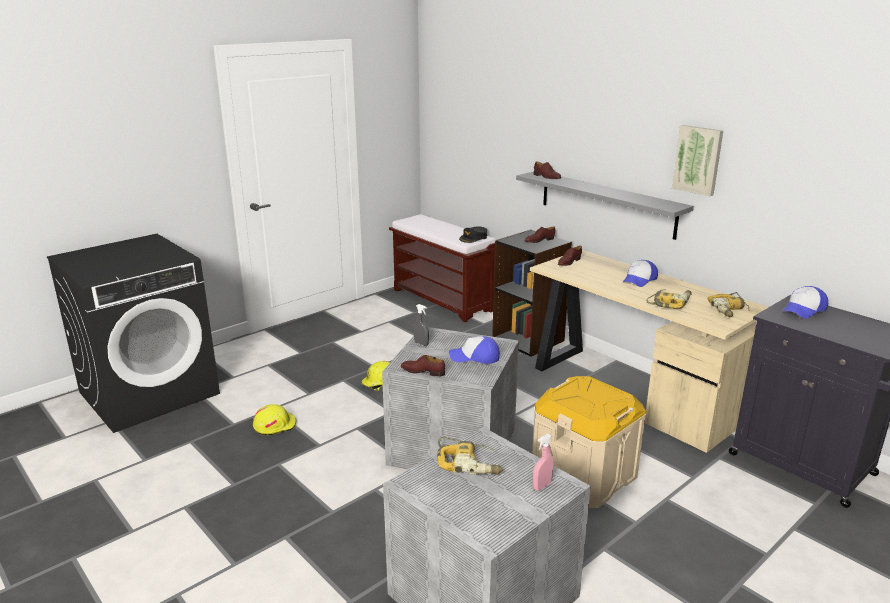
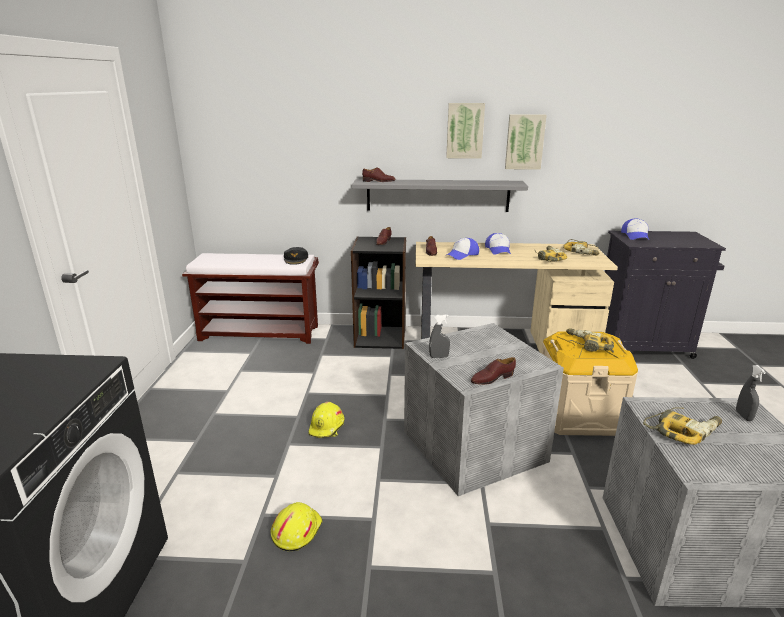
camera: 45 degrees left, 0 degrees up
(475, 357) = (498, 348): cap -> cap (462, 255)
(542, 486) = (743, 416): pink spray bottle -> grey spray bottle
(586, 397) = (588, 345): none -> power drill
(636, 137) = (465, 130): none -> picture

